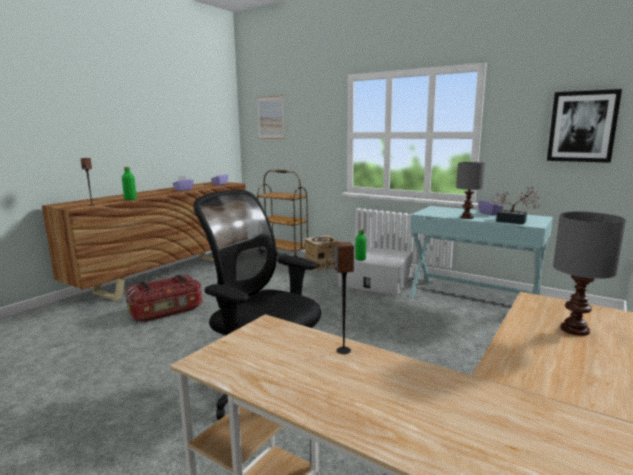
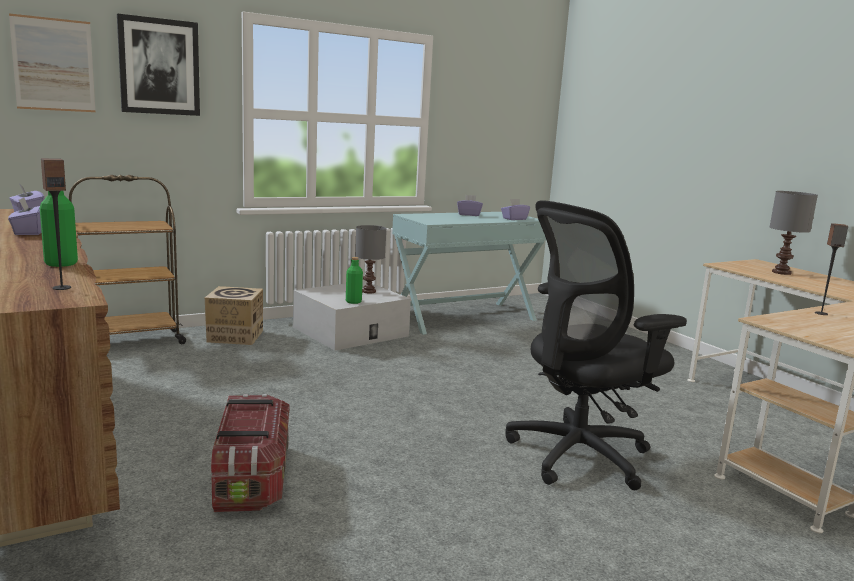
camera: 65 degrees left, 0 degrees up
(466, 217) = (475, 221): grey table lamp -> grey table lamp (368, 291)
(514, 222) = (514, 219): potted plant -> purple tissue box
(582, 126) = (513, 118): picture -> picture (159, 67)

